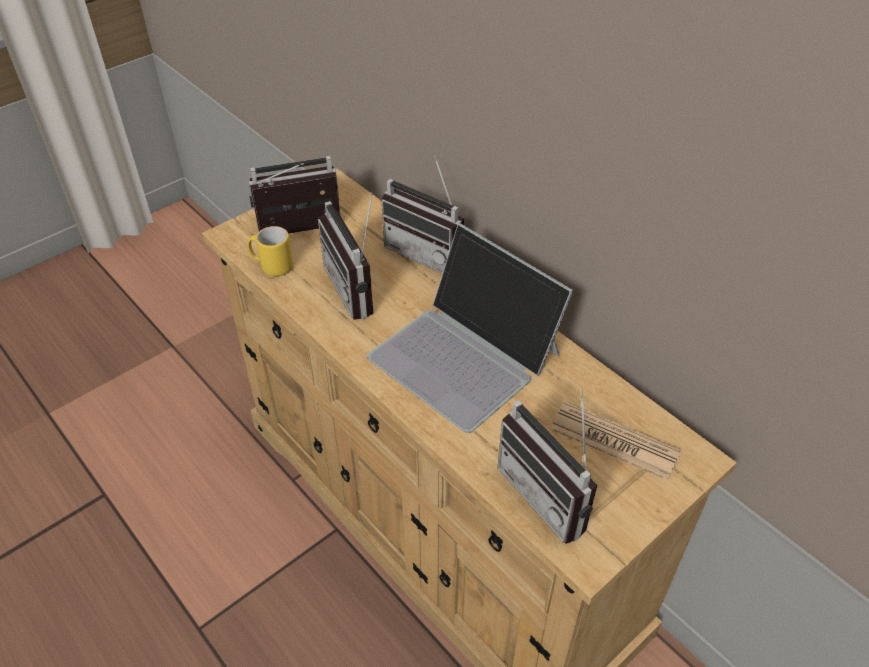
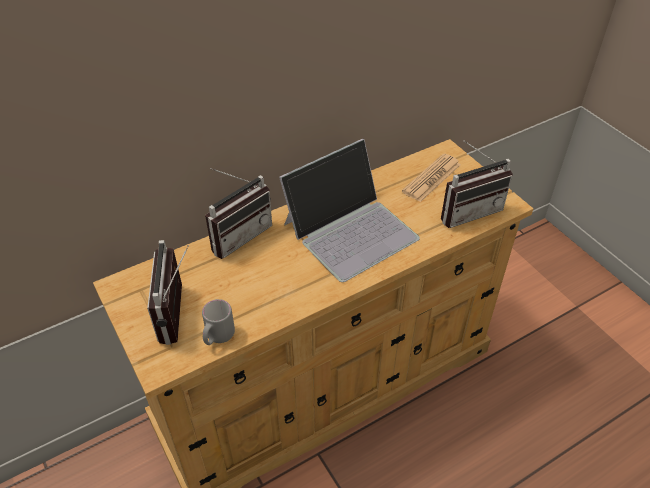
camera: 80 degrees left, 0 degrees up
(272, 266) = (218, 337): yellow mug -> grey mug
(359, 289) = (265, 280): radio -> none

